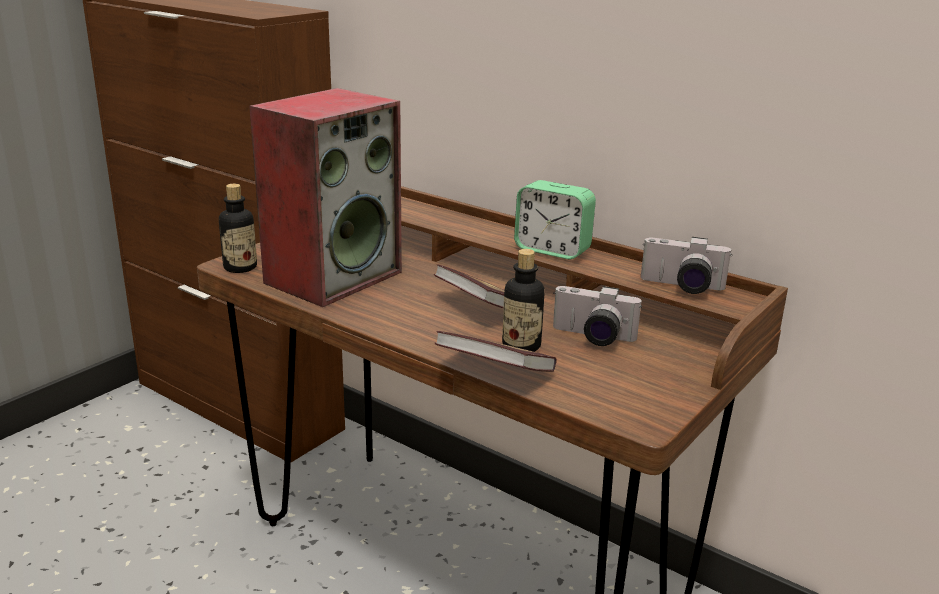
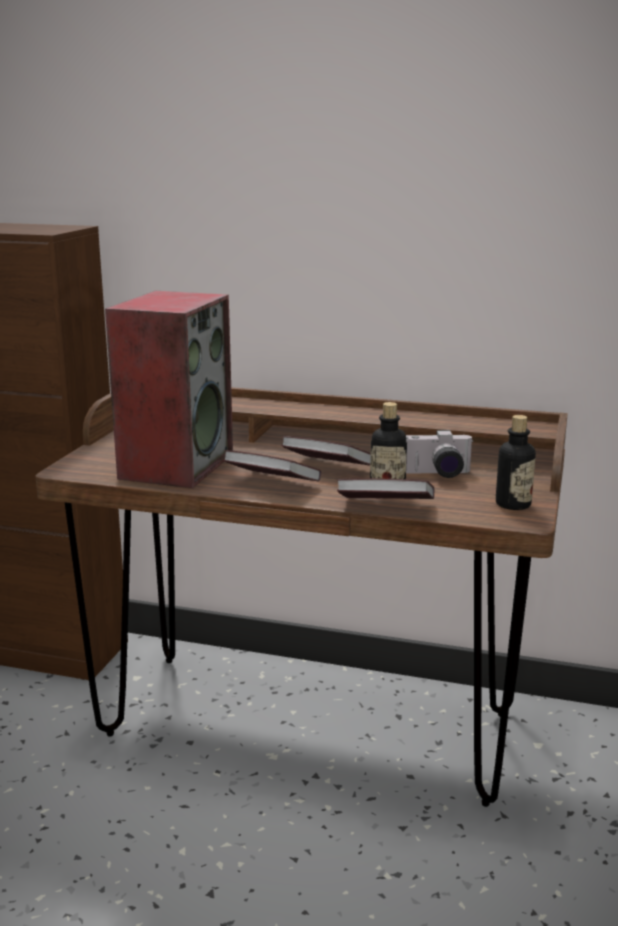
camera: 20 degrees left, 5 degrees down
(240, 267) = (80, 471): bottle -> bottle (513, 504)
(404, 317) = (272, 484): none -> book
(552, 250) = (366, 413): alarm clock -> none
(681, 287) = (490, 424): camera -> none

